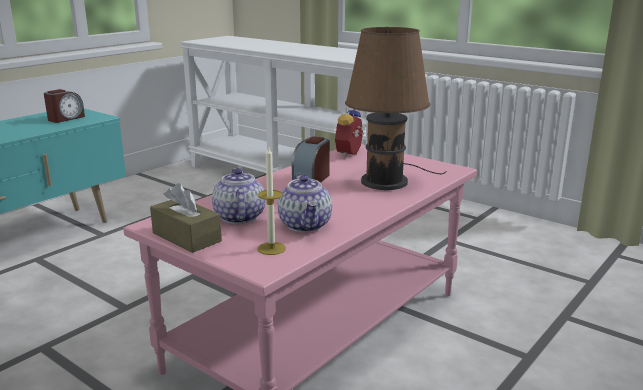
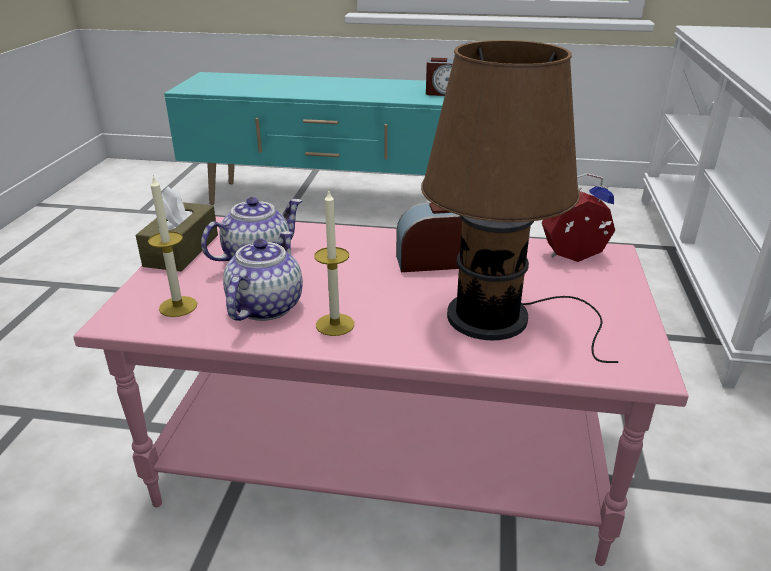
camera: 60 degrees right, 10 degrees up
(306, 225) = (265, 306): teapot -> teapot turned 150 degrees clockwise
(350, 213) = (335, 324): none -> candle

